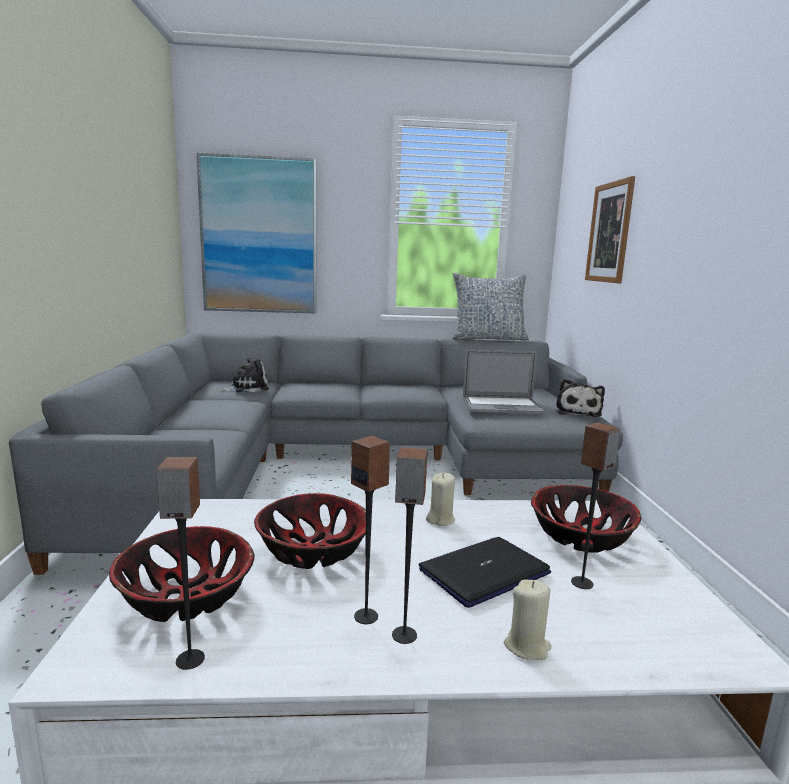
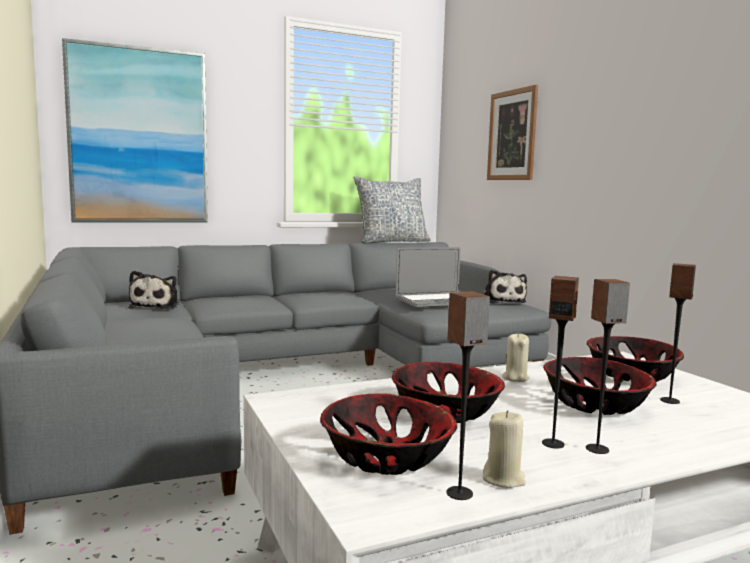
camera: 20 degrees left, 5 degrees down
(246, 388) = (156, 306): plush toy -> plush toy turned 135 degrees clockwise
(484, 572) = (596, 405): laptop -> bowl
(527, 646) = (686, 440): beige candle -> beige candle (503, 479)

